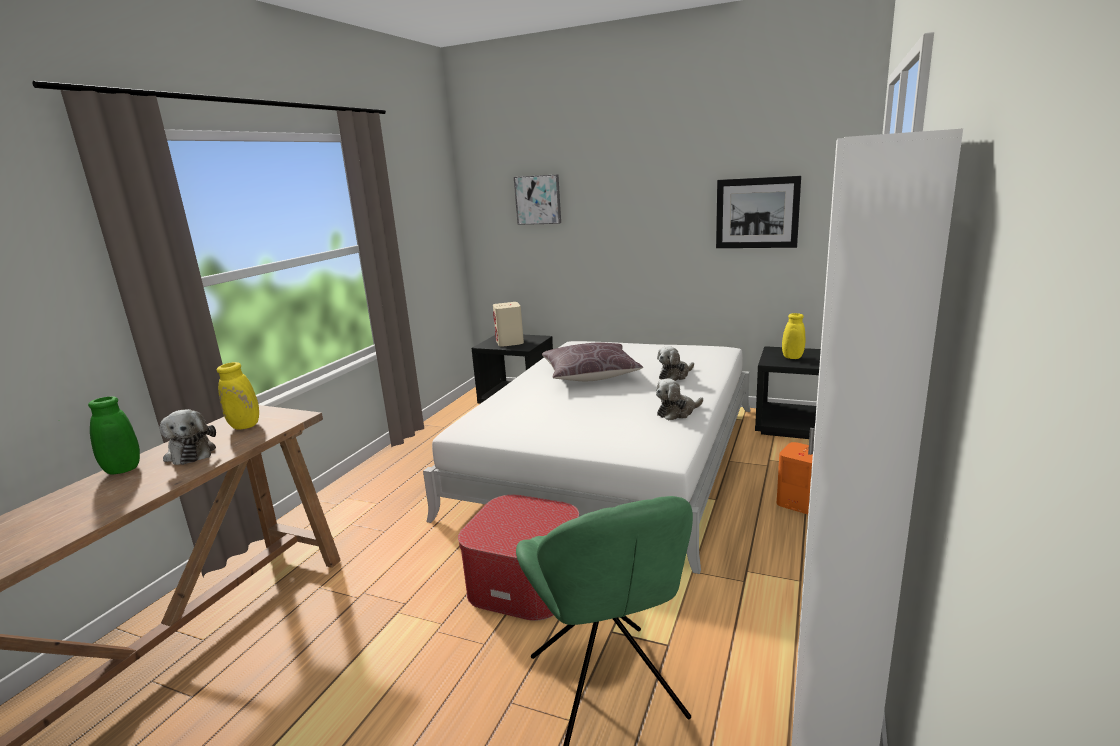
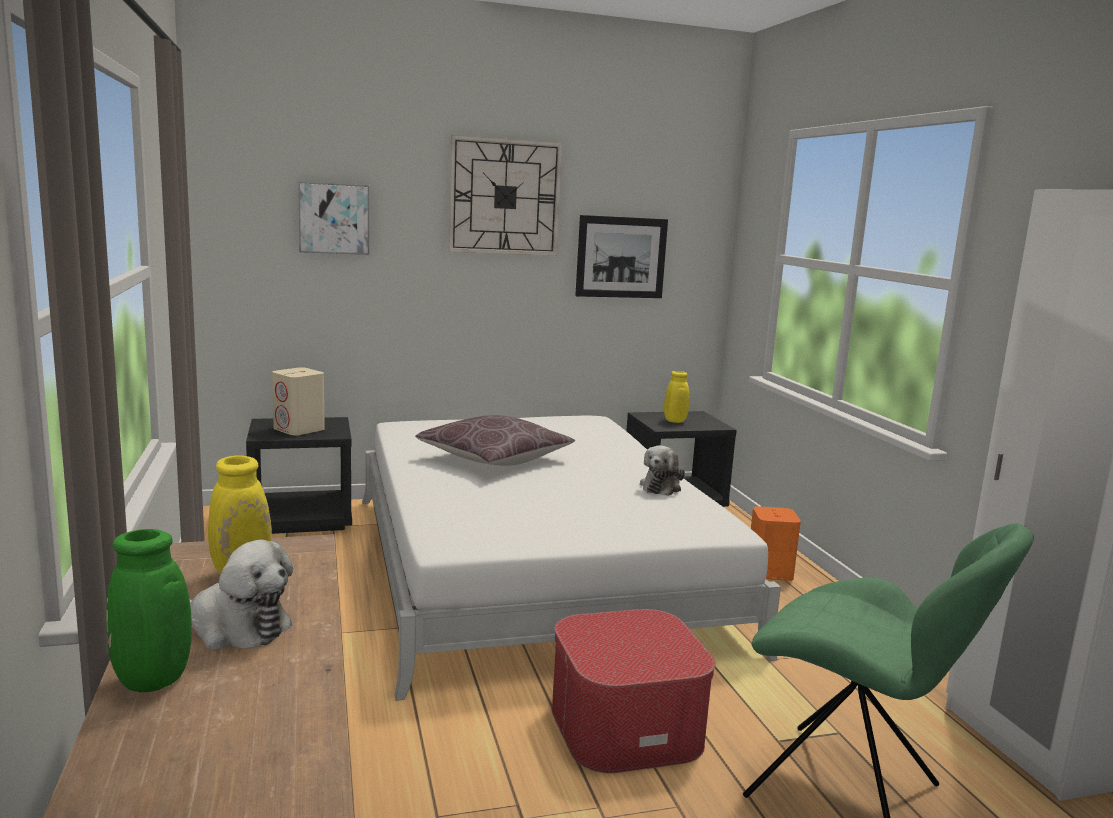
camera: 40 degrees left, 5 degrees down
(654, 171) = (504, 197): none -> wall clock
(675, 375) = (593, 450): plush toy -> none

